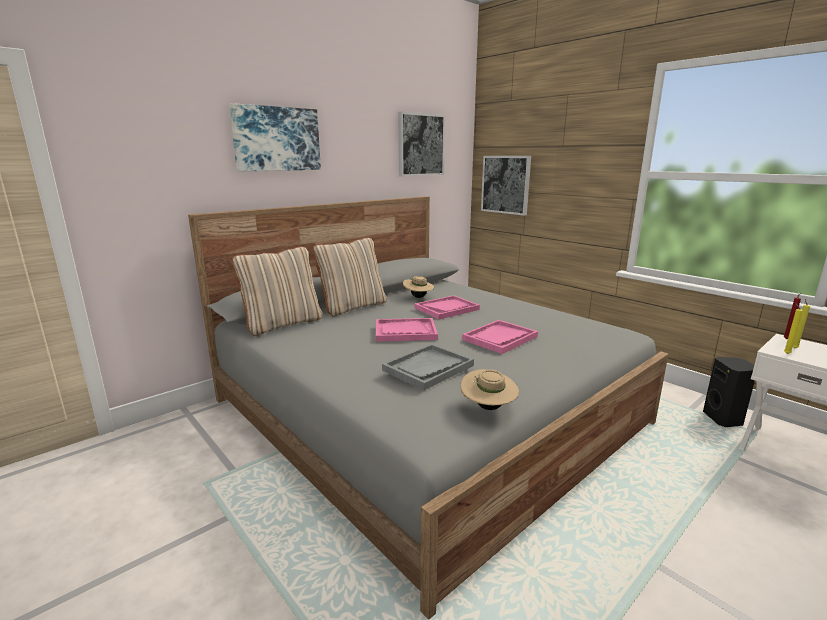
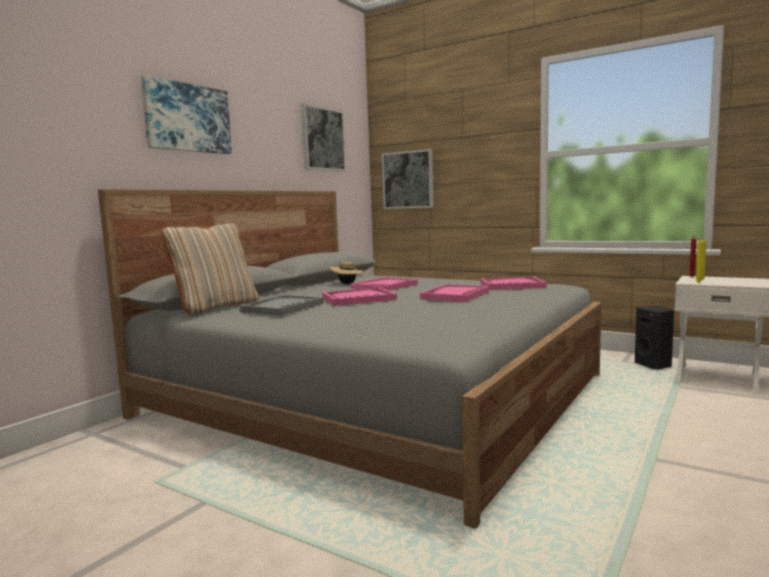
camera: 15 degrees left, 10 degrees down
(352, 307) = (282, 293): beige pillow -> none
(428, 368) = (408, 310): grey tray -> grey tray (283, 307)
(488, 407) = (485, 324): beige hat -> none
(570, 326) = (512, 285): none -> pink tray

